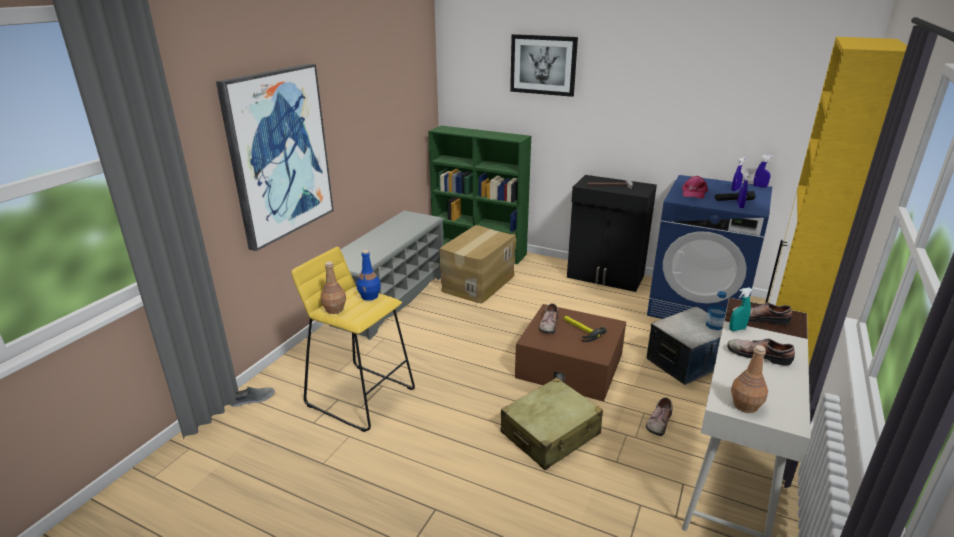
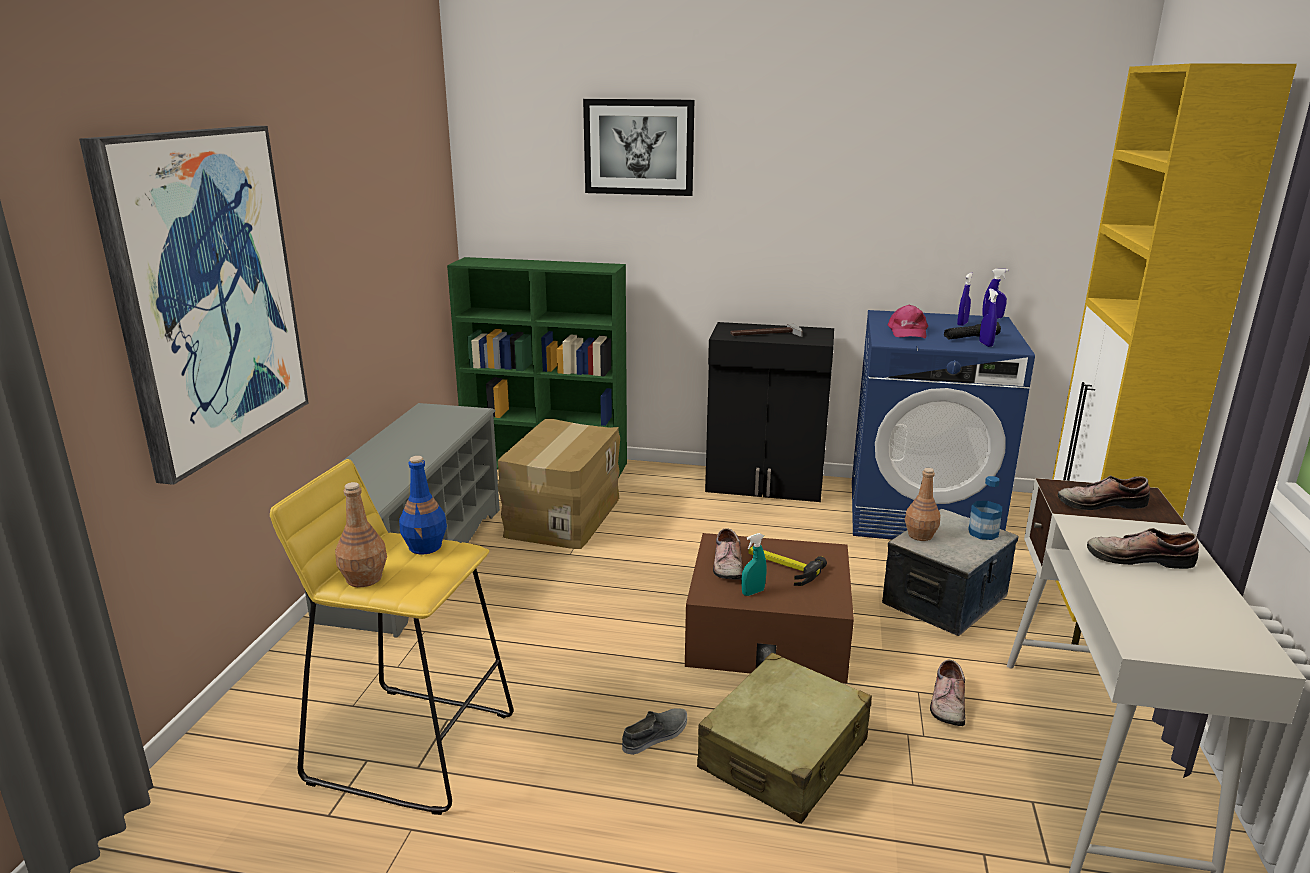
camera: 15 degrees left, 5 degrees down
(253, 399) = (184, 790): grey shoe -> grey shoe (656, 735)
(737, 329) = (1080, 523): turquoise spray bottle -> turquoise spray bottle (753, 592)
(745, 405) = (1176, 641): brown bottle -> brown bottle (920, 535)

